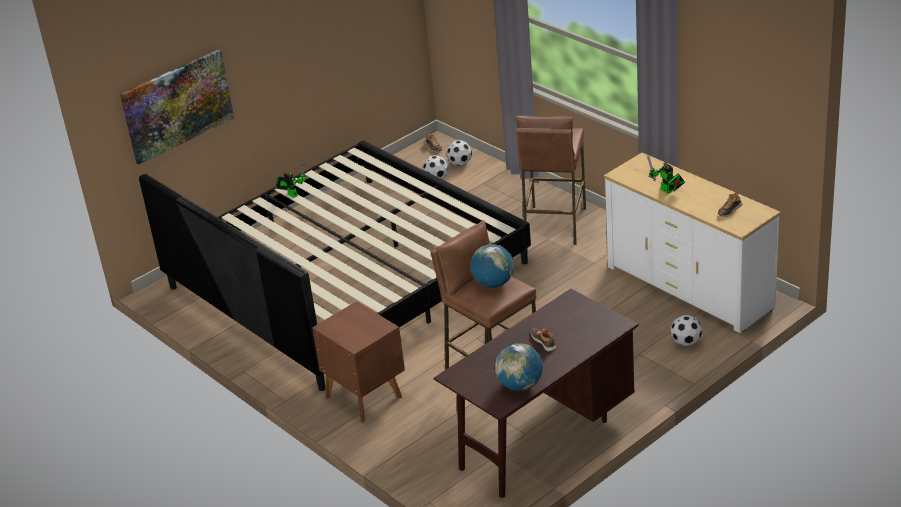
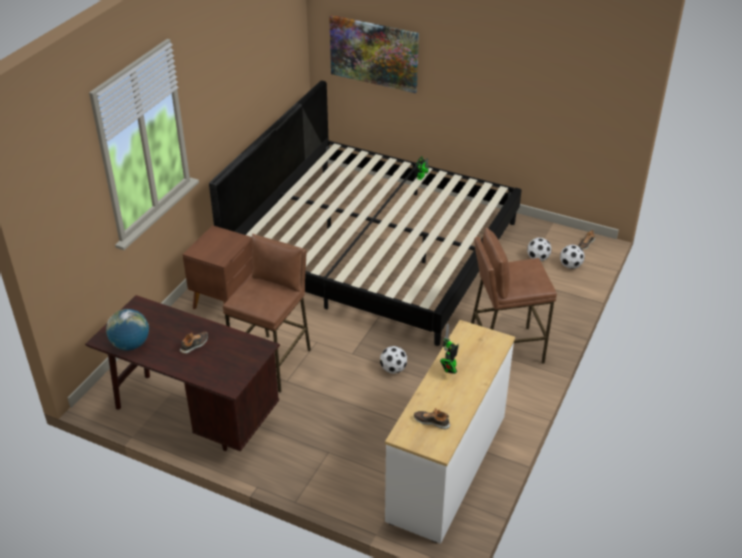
camera: 65 degrees right, 5 degrees up
(493, 283) = (270, 295): globe -> none
(686, 342) = (356, 483): football -> football (393, 369)

